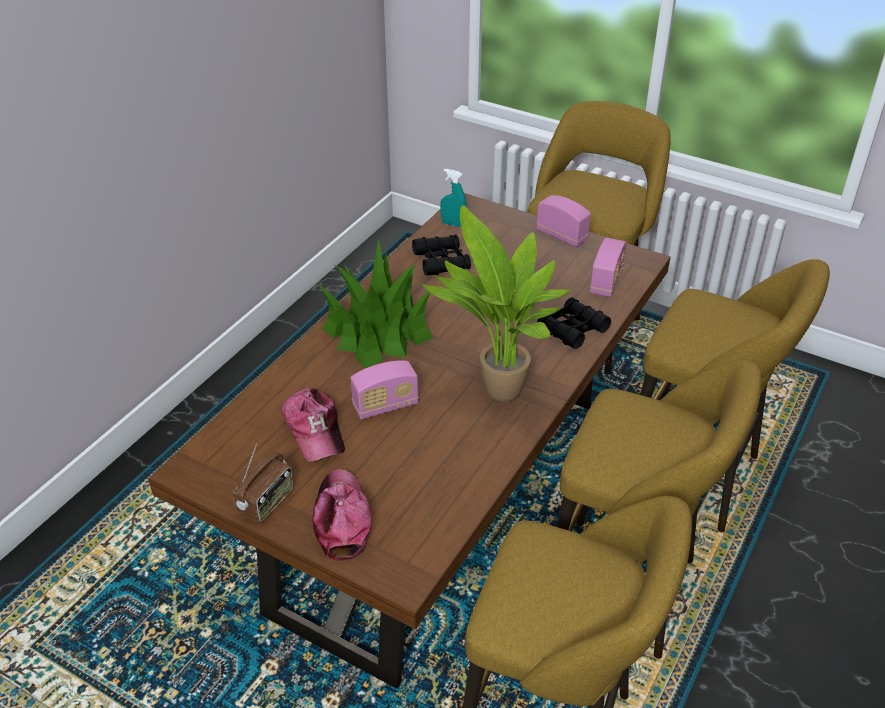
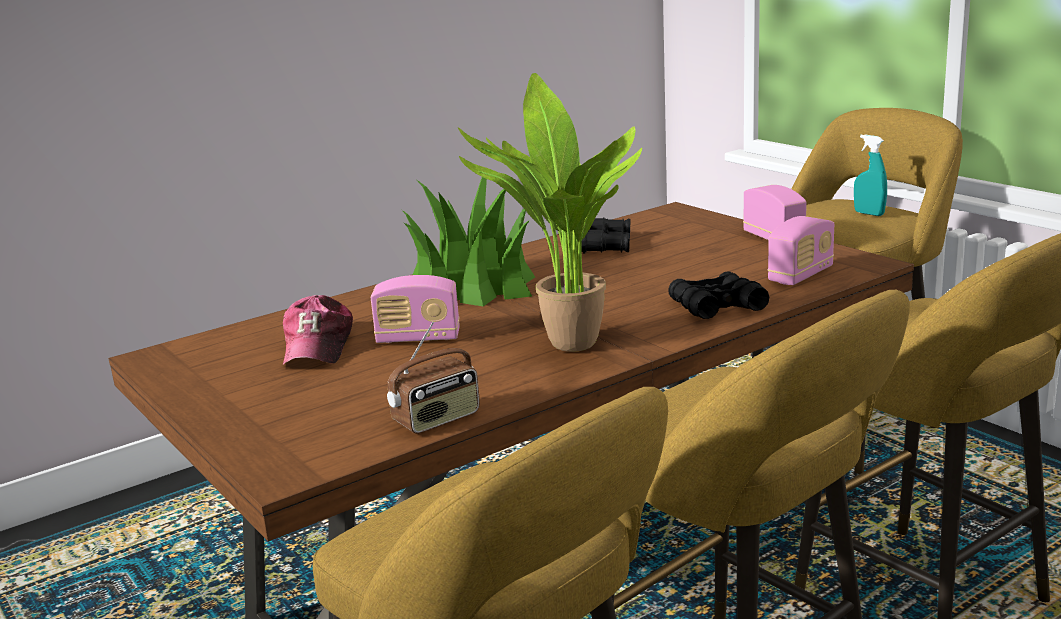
camera: 25 degrees right, 20 degrees down
(266, 502) = (203, 390): radio -> radio (437, 420)
(341, 519) = (267, 415): cap -> none
(453, 224) = (643, 222): turquoise spray bottle -> turquoise spray bottle (869, 213)

